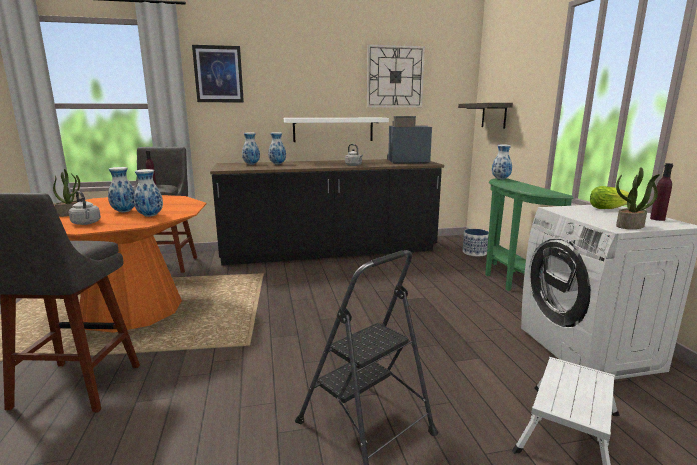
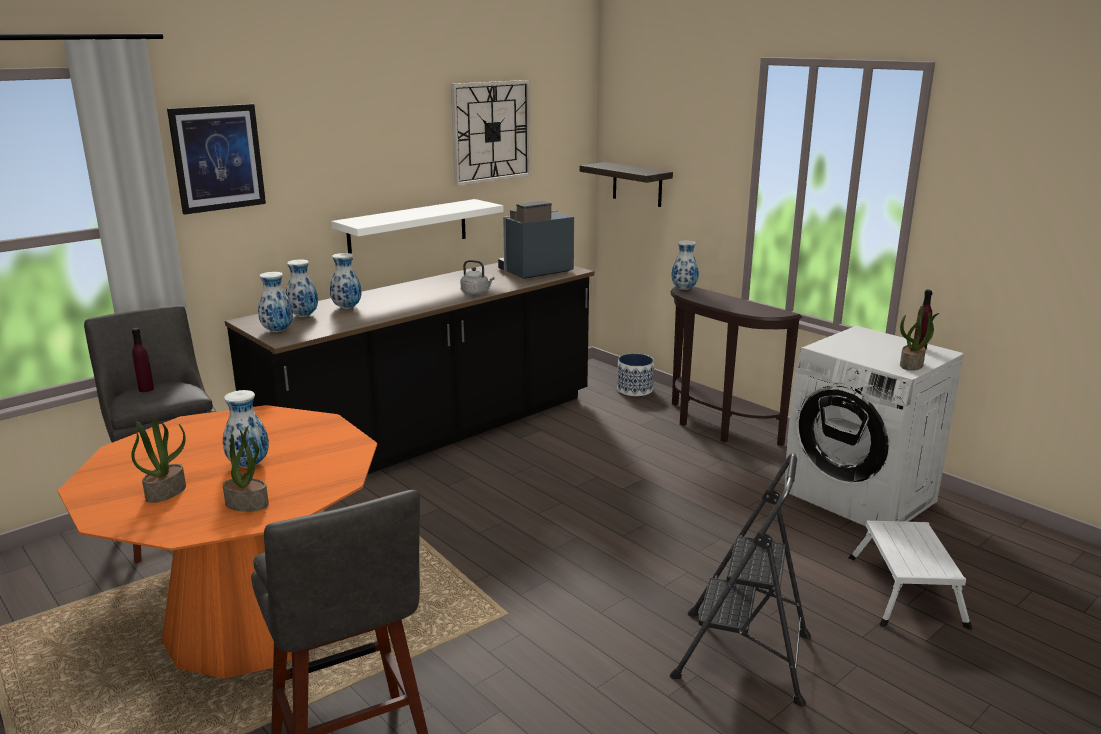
camera: 30 degrees left, 5 degrees up
(86, 223) = (248, 504): grey kettle -> potted plant
(150, 216) = (315, 463): vase -> vase (277, 331)
(509, 281) = (715, 428): green console table -> brown console table
(608, 208) = (863, 336): lettuce -> none

